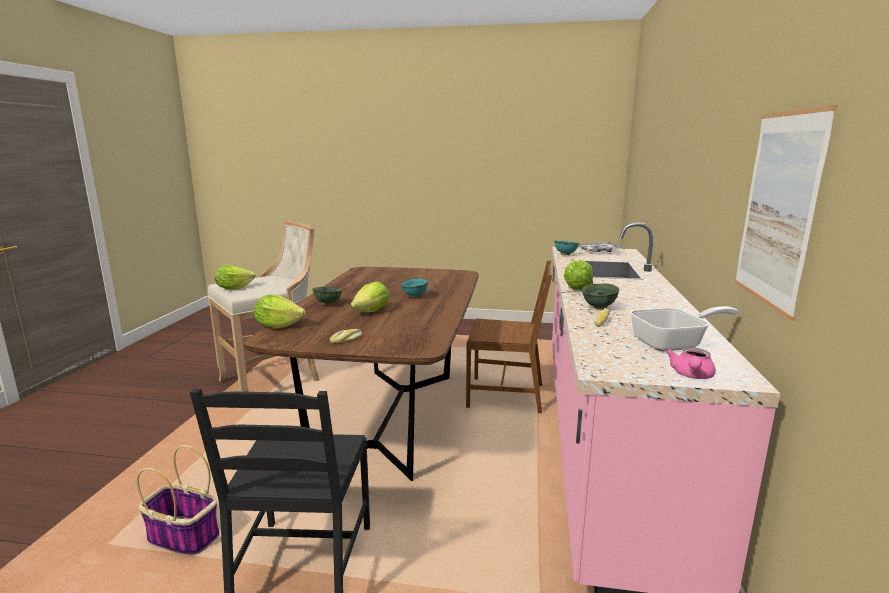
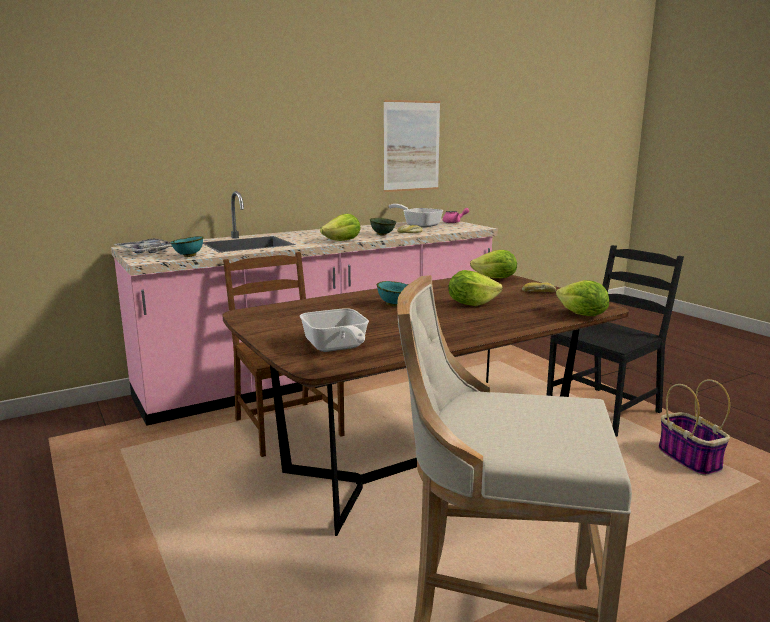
camera: 130 degrees left, 0 degrees up
(234, 288) = (579, 430): lettuce -> lettuce (495, 278)
(327, 304) = (497, 322): green bowl -> none
(375, 274) = (336, 348): none -> frying pan

